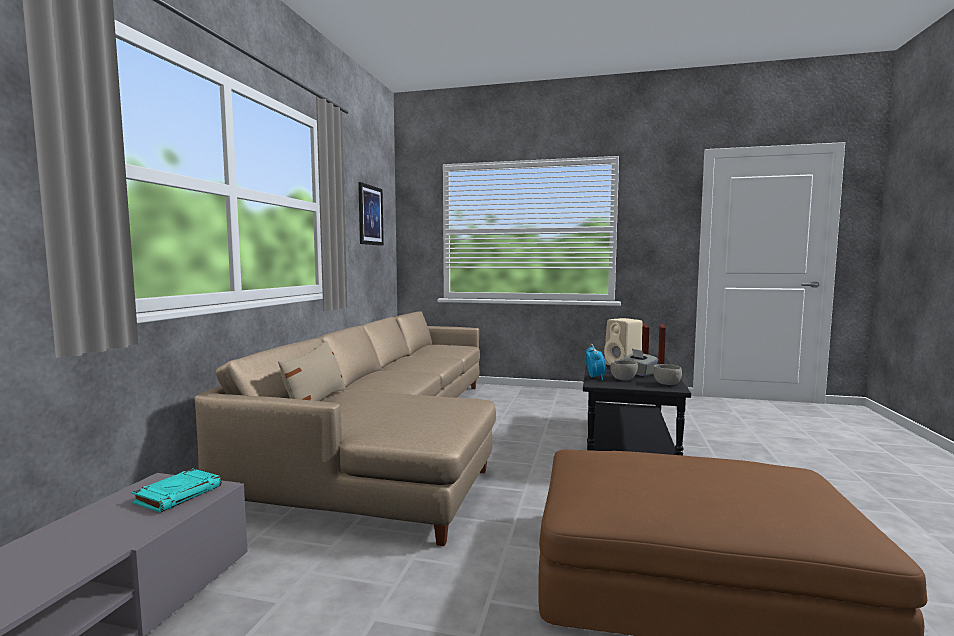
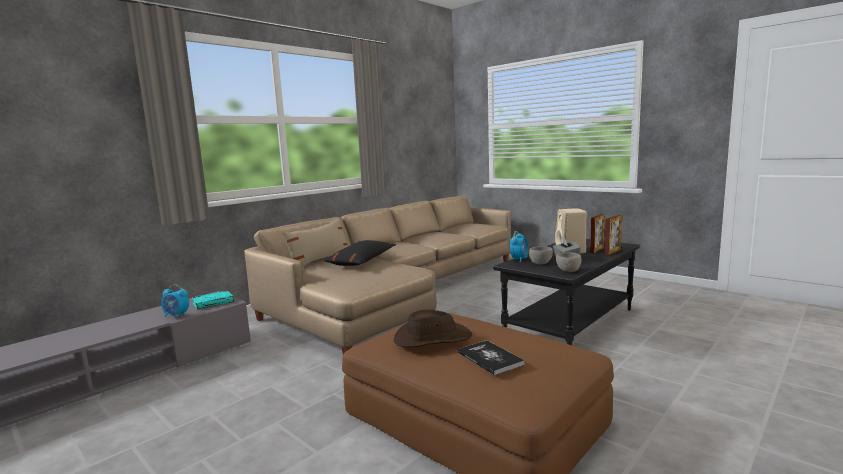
camera: 30 degrees right, 5 degrees up
(129, 532) = (177, 315): none -> alarm clock
(370, 215) = (421, 118): picture -> none
(387, 398) = (362, 261): none -> black pillow
(654, 483) = (432, 338): none -> brown hat
(759, 494) = (490, 358): none -> book

